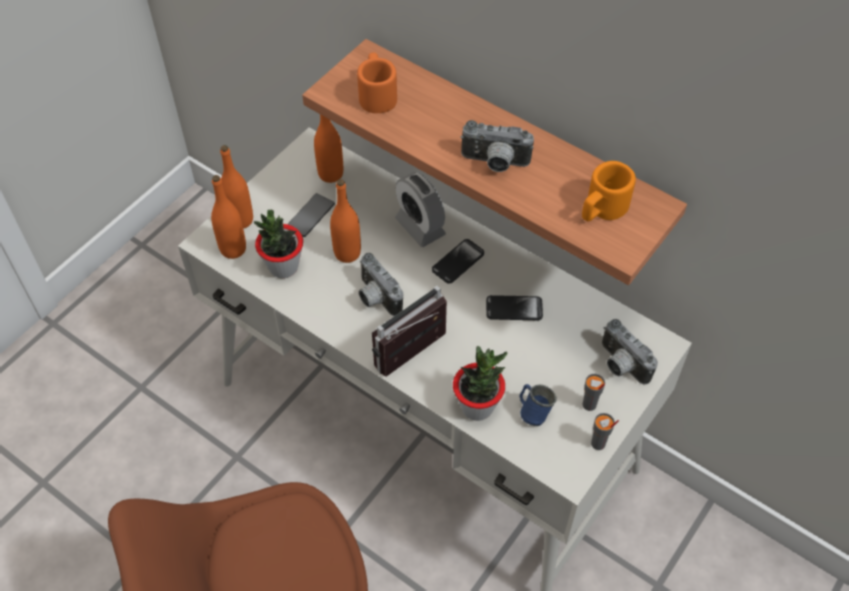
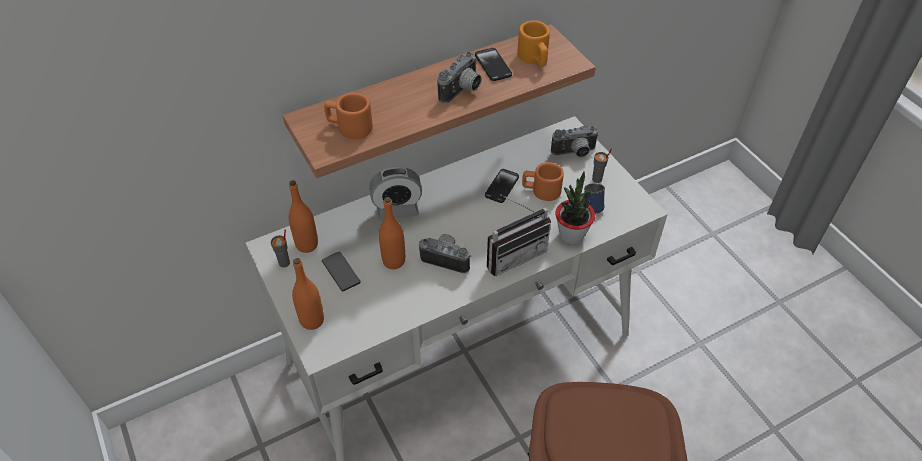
camera: 65 degrees left, 5 degrees down
(233, 249) = (340, 335): orange bottle -> none
(283, 267) = (381, 306): potted plant -> none
(375, 298) = (447, 258): camera -> camera turned 150 degrees counterclockwise
(415, 357) = (513, 254): radio -> radio turned 105 degrees counterclockwise
(458, 262) = (443, 200): phone -> phone (493, 65)
(532, 350) = (541, 190): none -> orange mug
(598, 444) = (628, 186): grey cup -> grey cup (284, 263)

